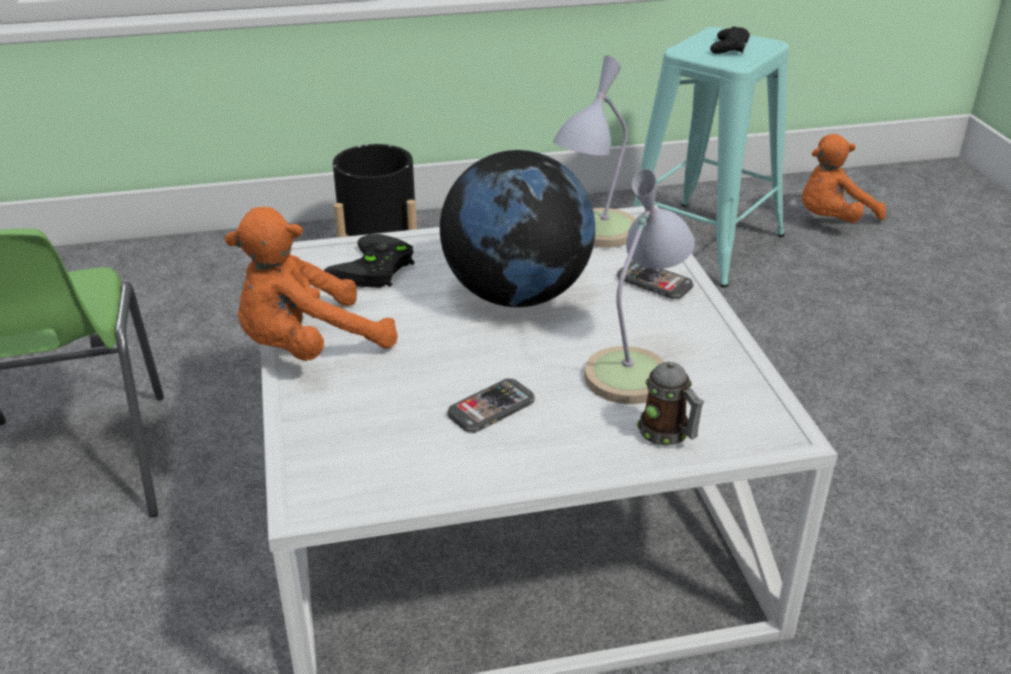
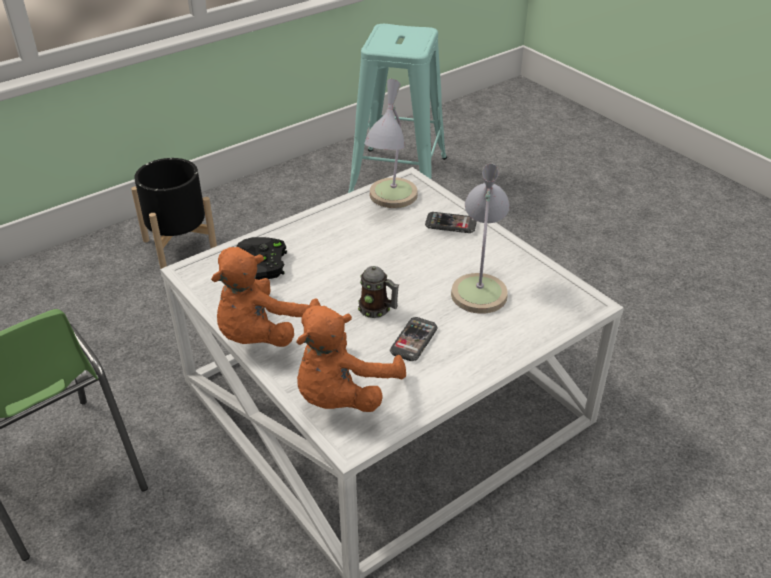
camera: 25 degrees left, 5 degrees up
(517, 295) = (372, 257): globe -> none
(668, 434) = (528, 324): mug -> mug (378, 309)
(729, 48) = (402, 39): black game controller -> none
(831, 220) = (469, 139): orange plush toy -> orange plush toy (342, 395)

